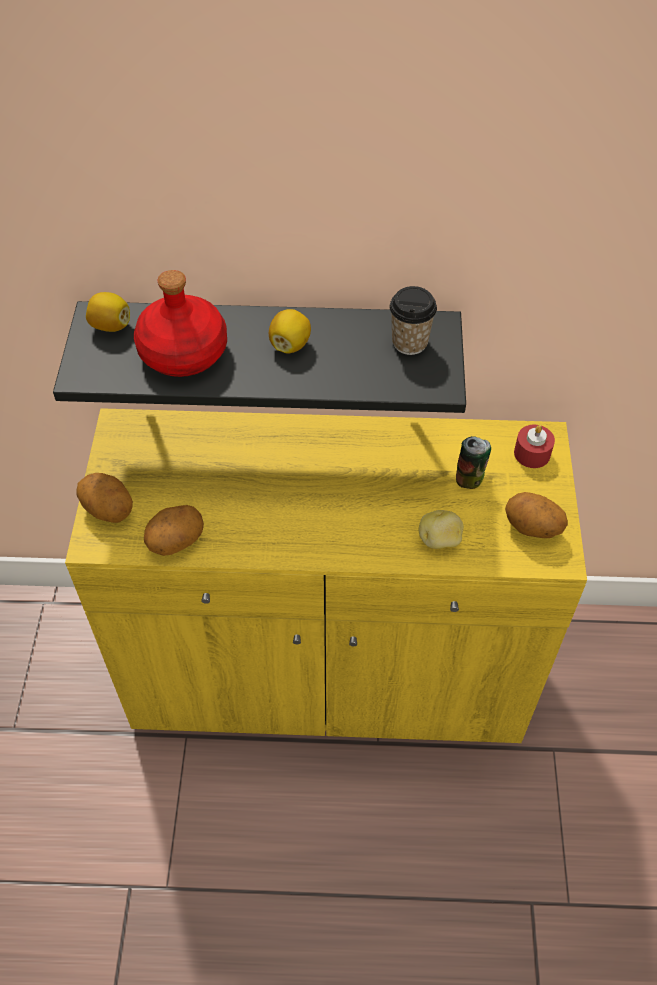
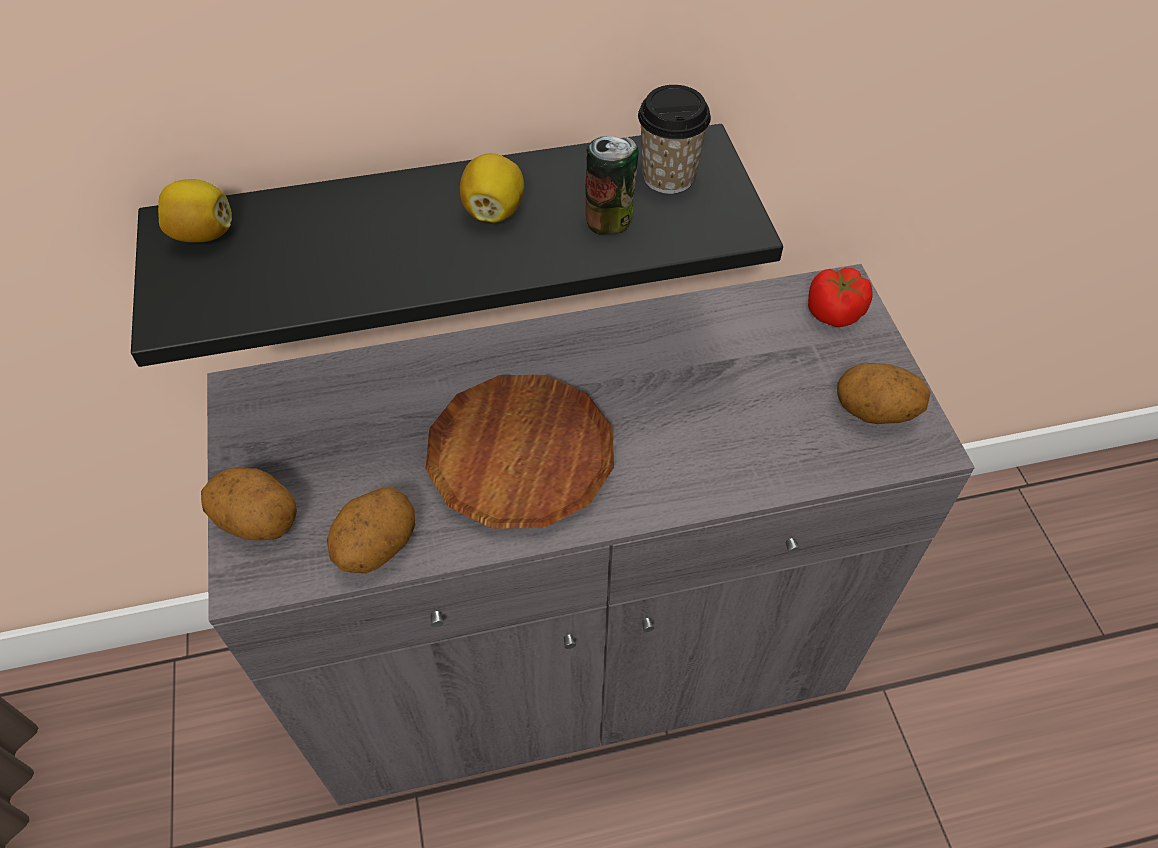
camera: 15 degrees left, 0 degrees up
(184, 352) = (333, 252): red bottle -> none
(283, 506) = (521, 457): none -> brown plate
(328, 670) = (578, 657): yellow cabinet -> grey cabinet
(440, 540) = (759, 457): potato -> none
(469, 478) = (766, 363): can -> can (609, 220)
(532, 453) = (835, 313): red candle -> tomato

